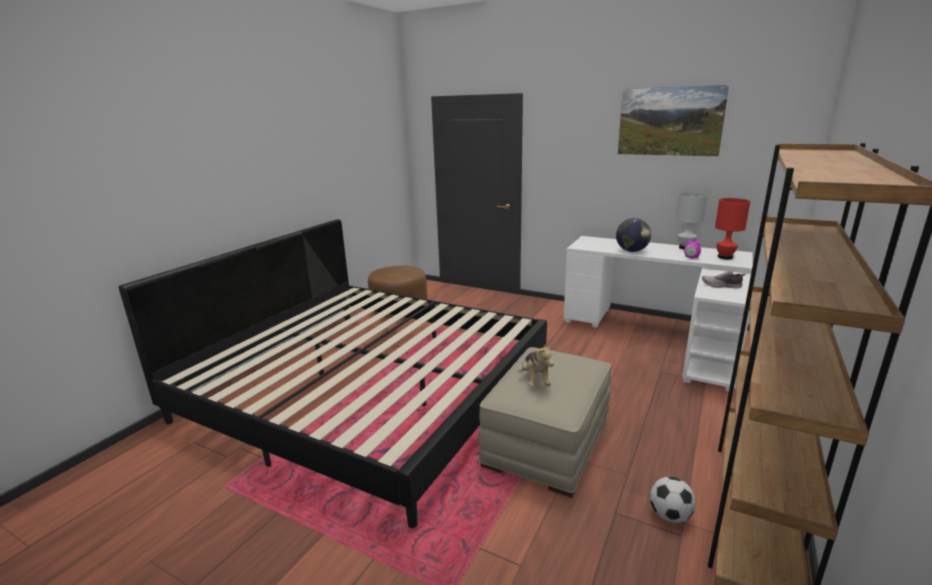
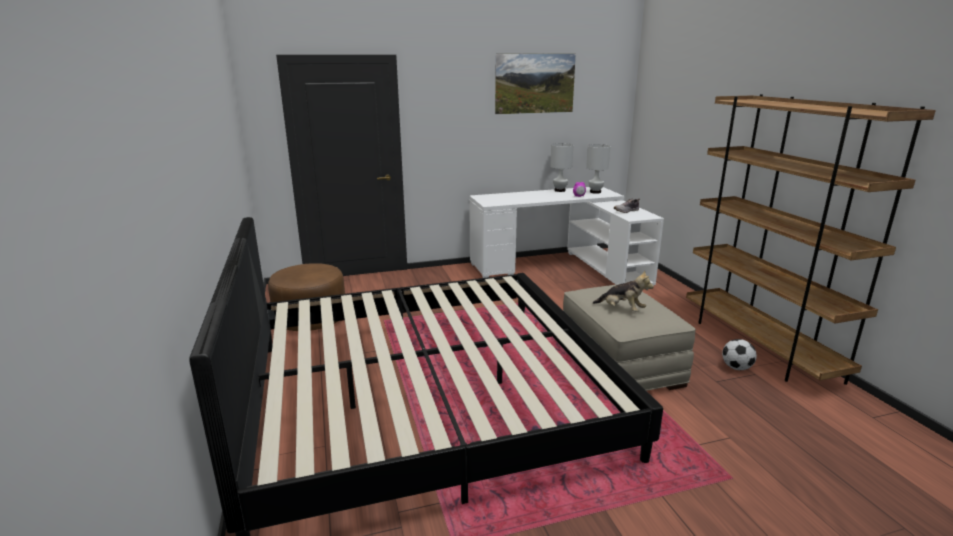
camera: 45 degrees left, 0 degrees up
(631, 251) = (533, 199): globe -> none
(725, 257) = (595, 192): red table lamp -> white table lamp

